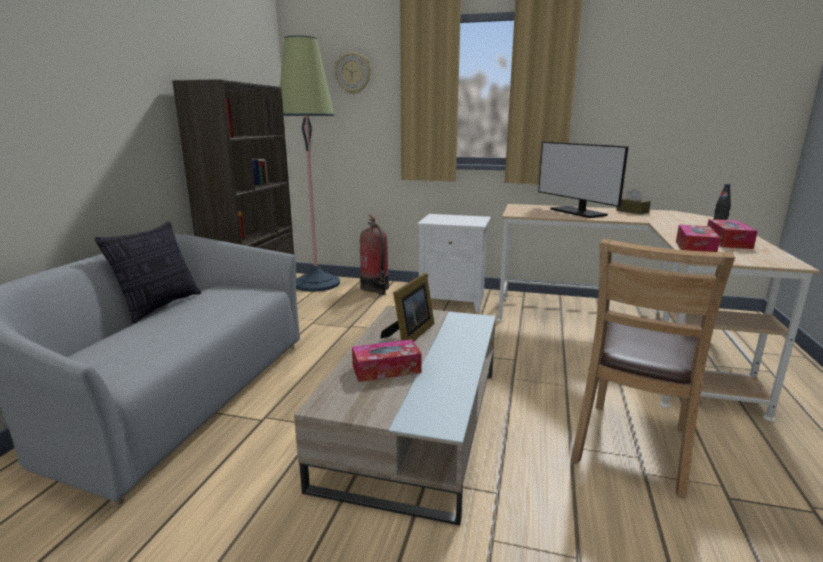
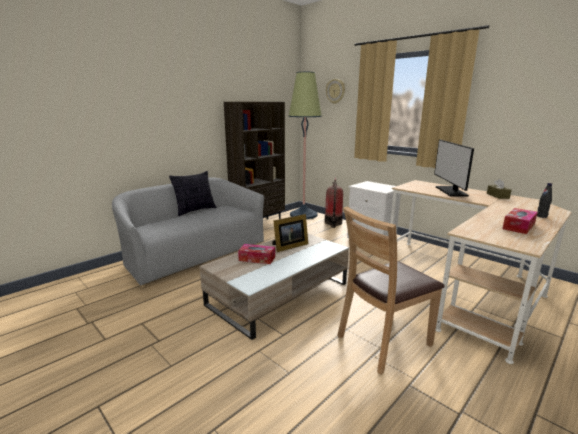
camera: 30 degrees right, 0 degrees up
(694, 248) = (476, 226): tissue box -> none

